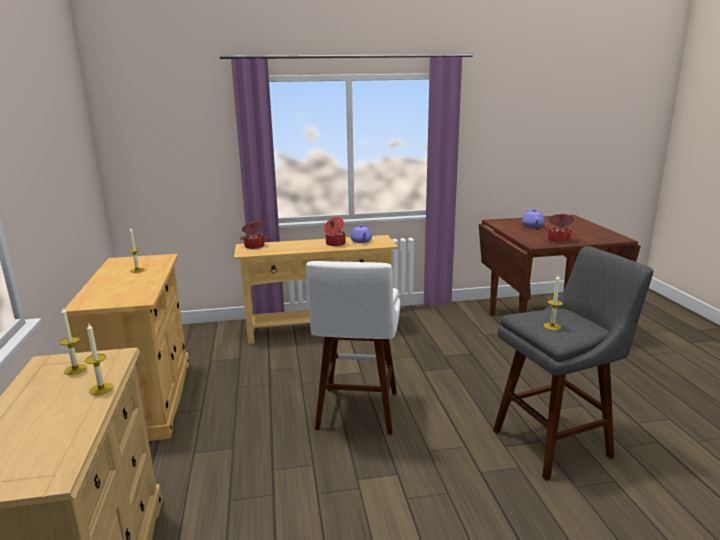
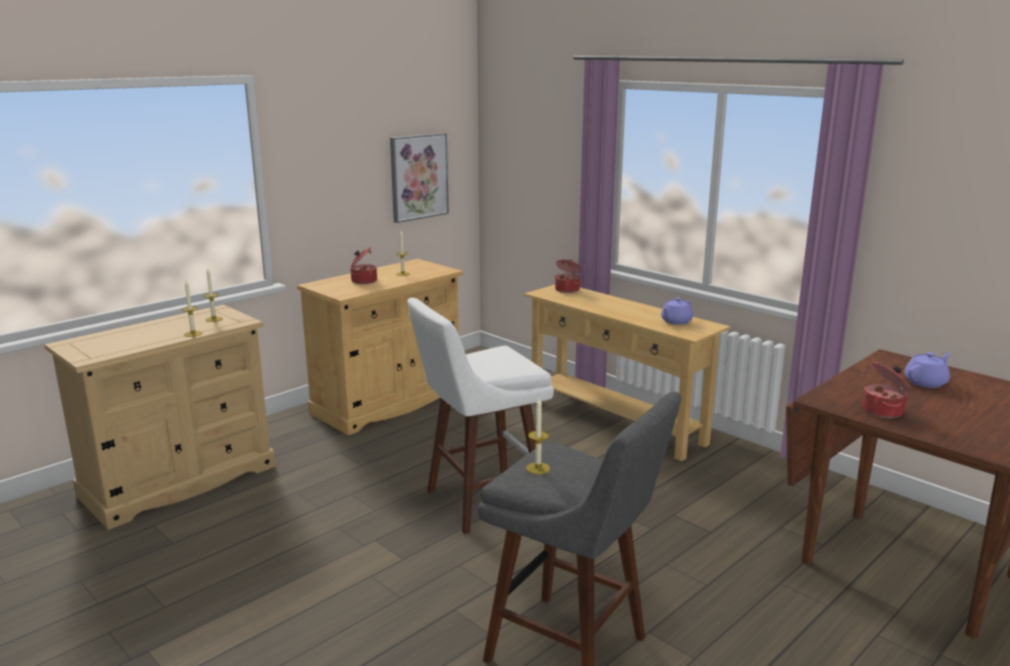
camera: 55 degrees right, 0 degrees up
(76, 179) = (418, 177): none -> picture
(335, 244) = (641, 314): cooking pot -> cooking pot (363, 281)

